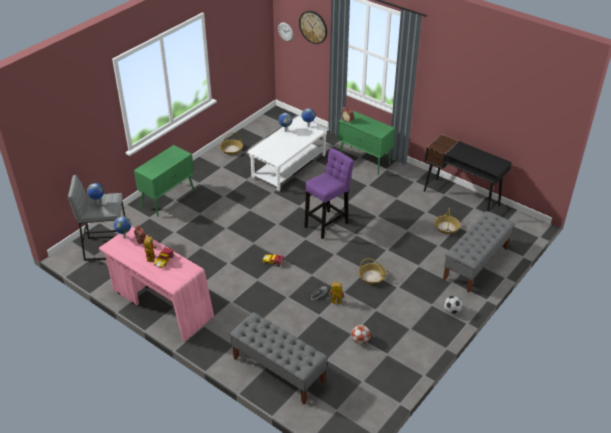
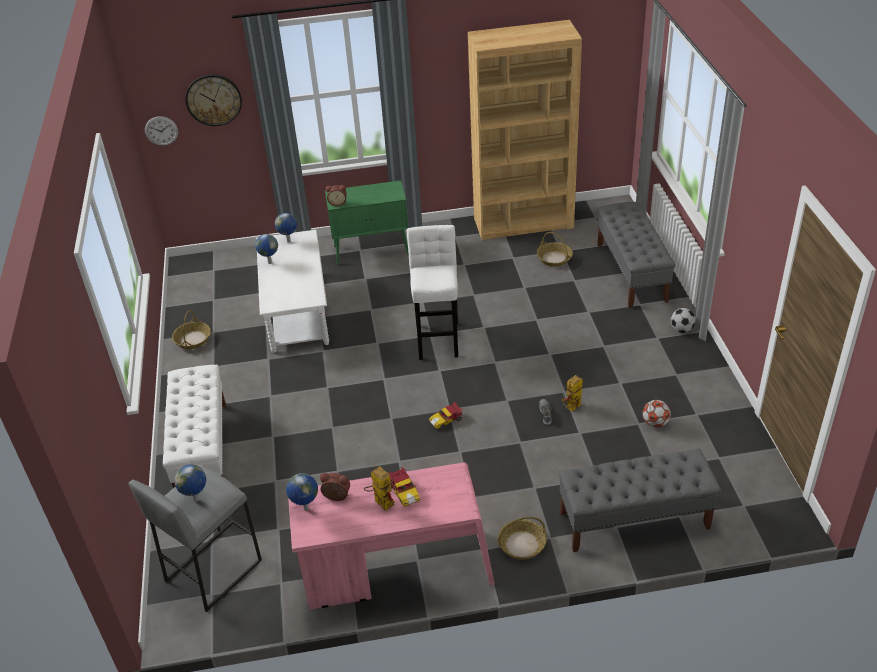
camera: 45 degrees left, 0 degrees up
(168, 199) = (202, 450): green cabinet -> white bench
(328, 223) = (438, 338): purple stool -> white stool
(372, 276) = (565, 355): basket -> basket (521, 545)
(461, 198) = (523, 223): black desk -> brown bookcase

